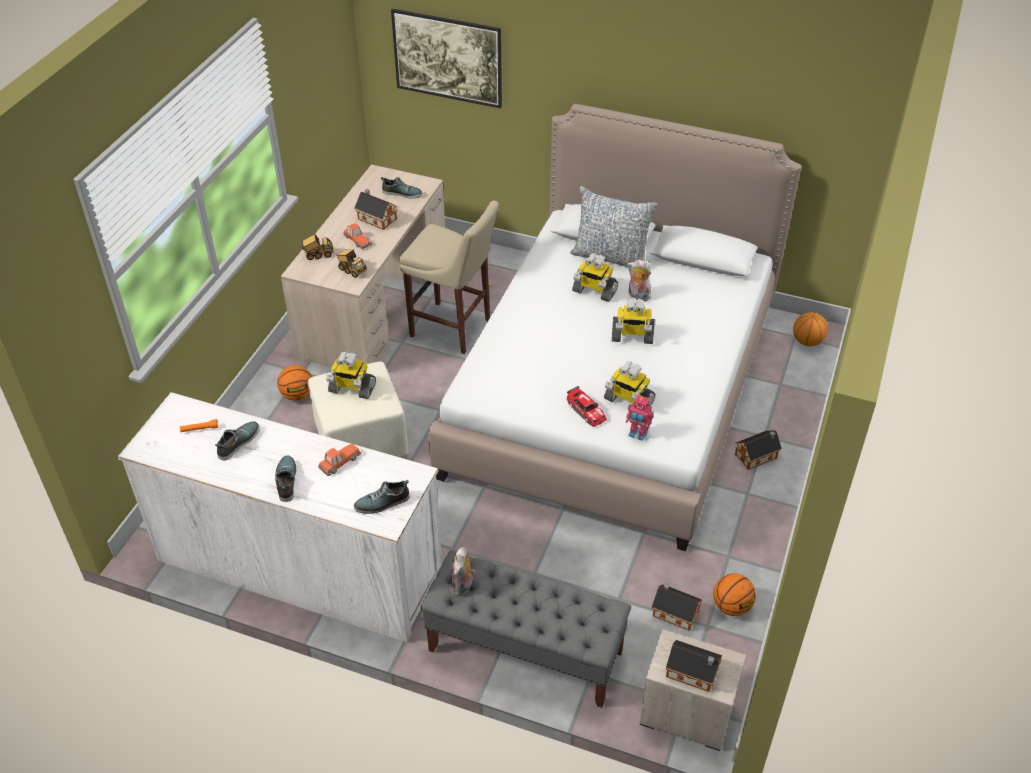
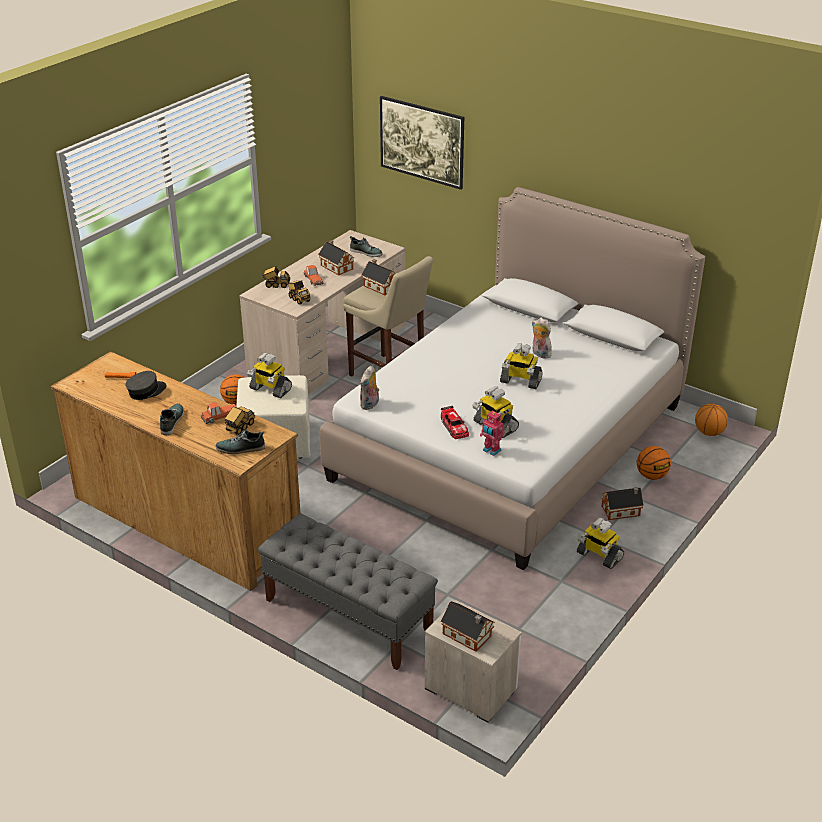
camera: 15 degrees right, 10 degrees down
(238, 442) = (146, 391): shoe -> grey cap
(299, 566) = (185, 521): white dresser -> brown dresser
(369, 473) = (240, 428): none -> toy truck
(463, 586) = (298, 539): plush toy -> plush toy (370, 405)
(594, 291) = (502, 345): toy robot -> toy robot (599, 556)
(611, 256) = (529, 323): pillow -> none
(674, 612) = (492, 613): toy house -> toy house (380, 286)
(731, 606) = (547, 618): basketball -> basketball (651, 476)

